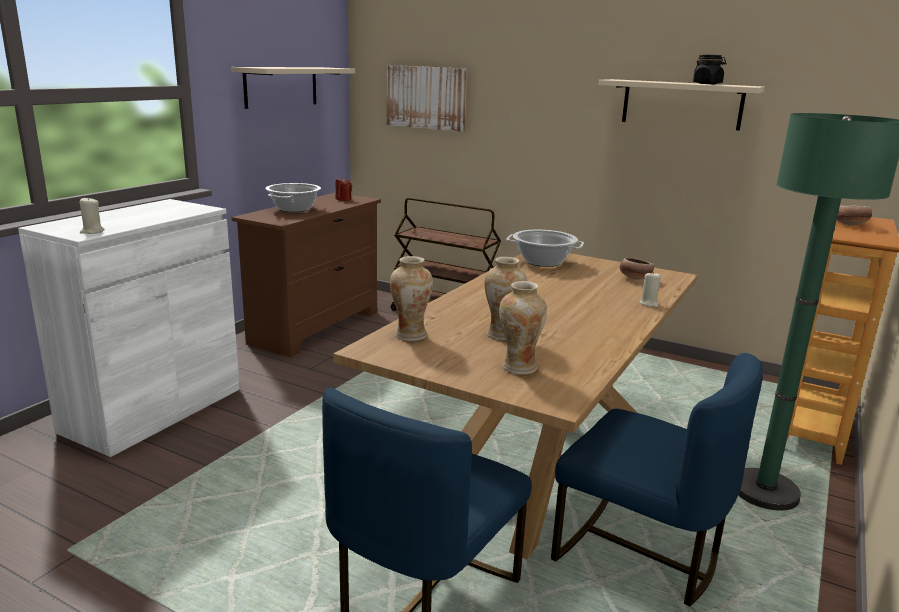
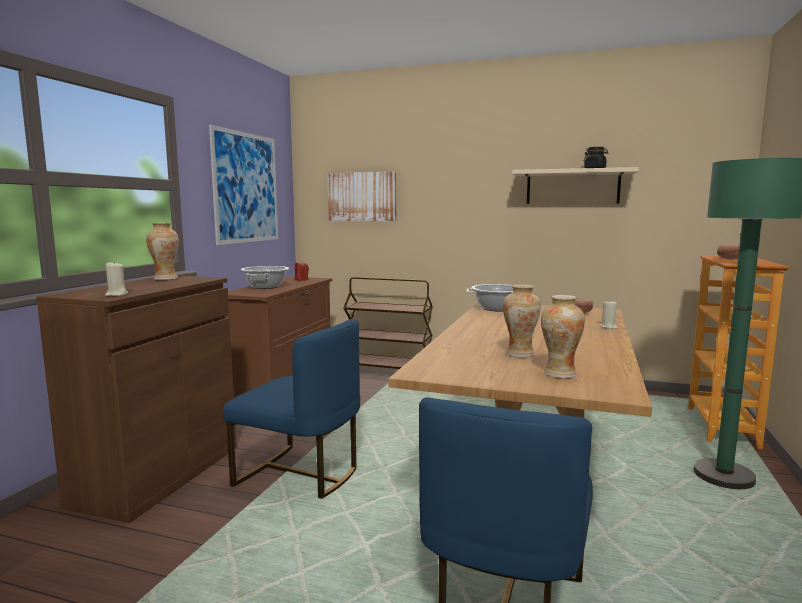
camera: 10 degrees left, 10 degrees down
(153, 410) = (158, 474): white cabinet -> brown cabinet
(281, 86) = (246, 188): beige shelf -> picture
(410, 335) = (444, 360): vase -> vase (165, 279)
(639, 553) = (664, 540): blue chair -> blue chair (300, 474)

